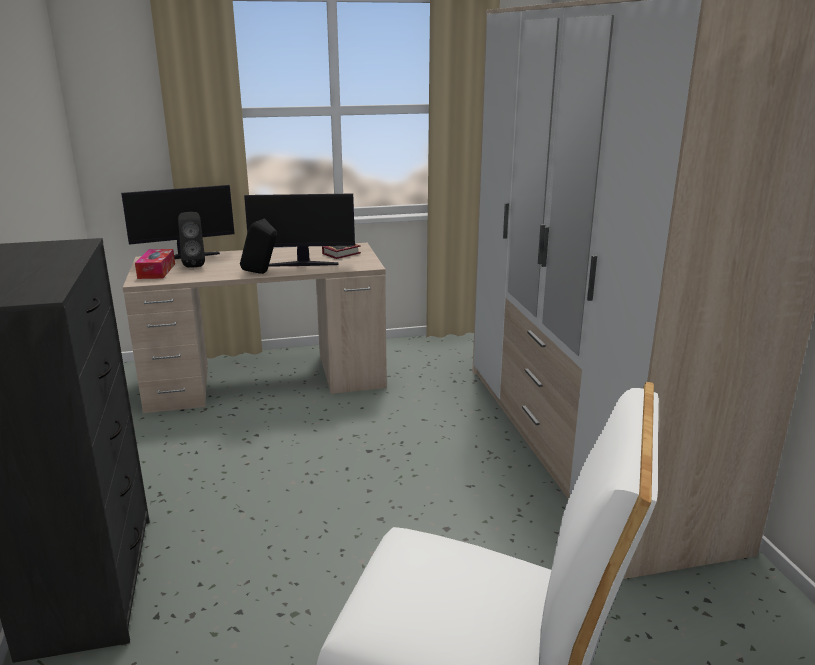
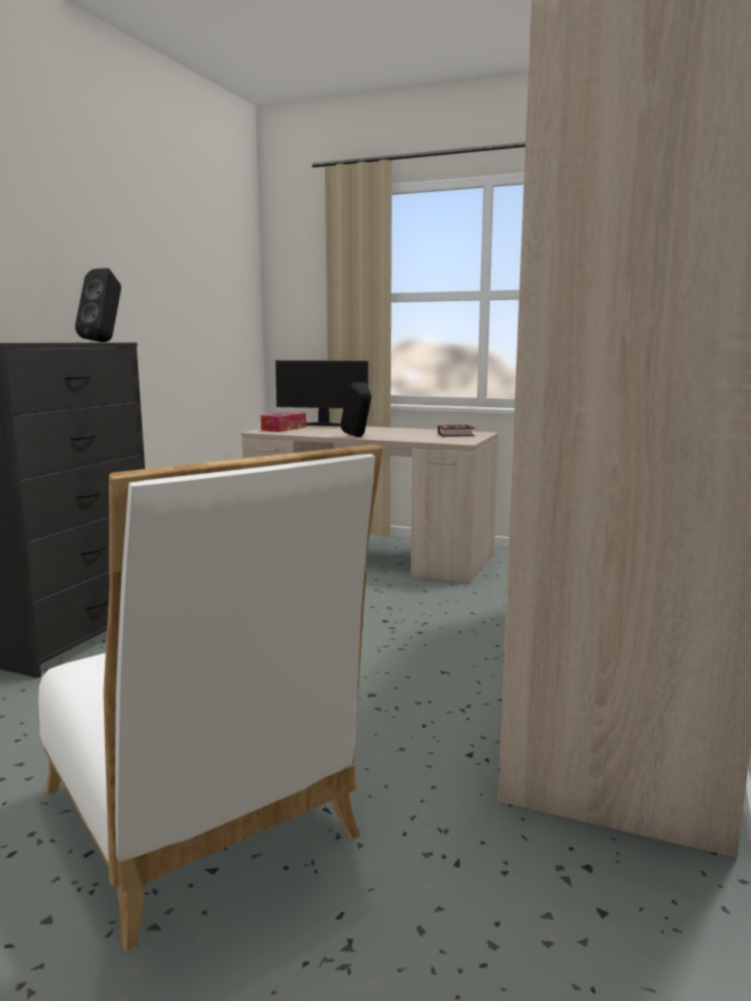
camera: 35 degrees right, 10 degrees down
(194, 265) = (319, 429): black speaker -> black speaker (104, 342)
(303, 264) = (405, 436): monitor -> none

